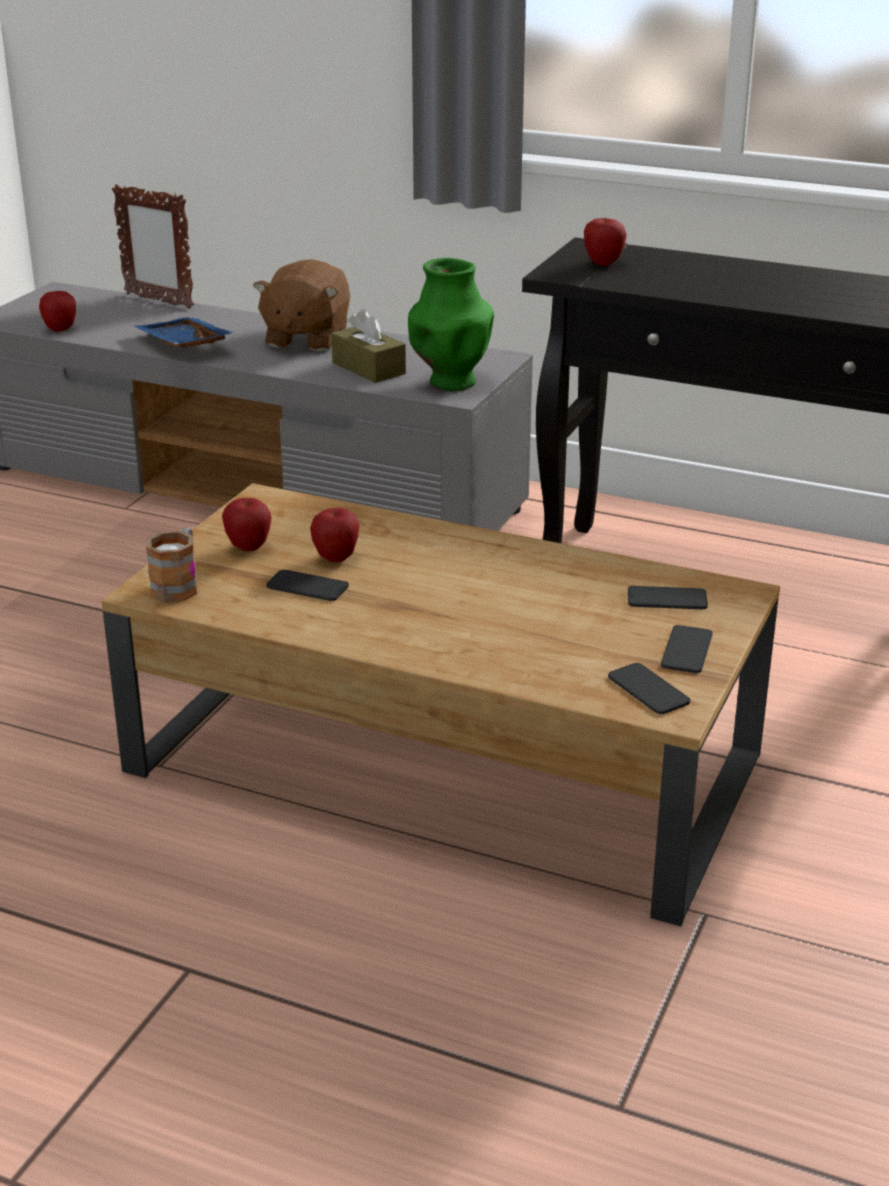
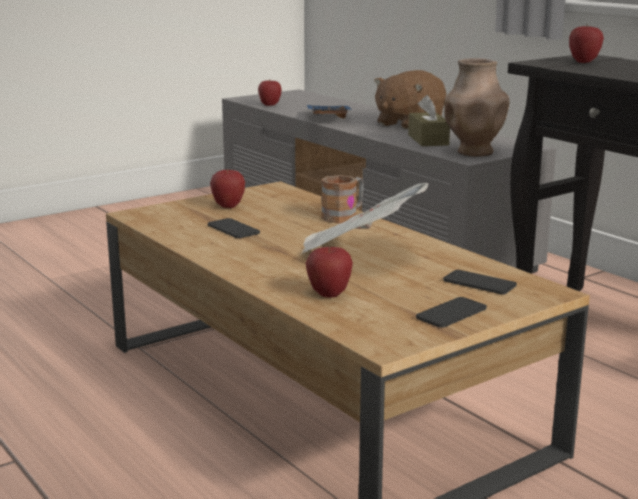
camera: 30 degrees right, 10 degrees down
(158, 301) = (345, 101): picture frame -> none
(178, 585) = (158, 214): mug -> mug (344, 216)
(336, 558) = (274, 220): apple -> apple (329, 294)
(451, 383) = (474, 152): green vase -> brown vase
(496, 587) = (358, 252): none -> newspaper
(648, 689) = (385, 328): phone -> none

